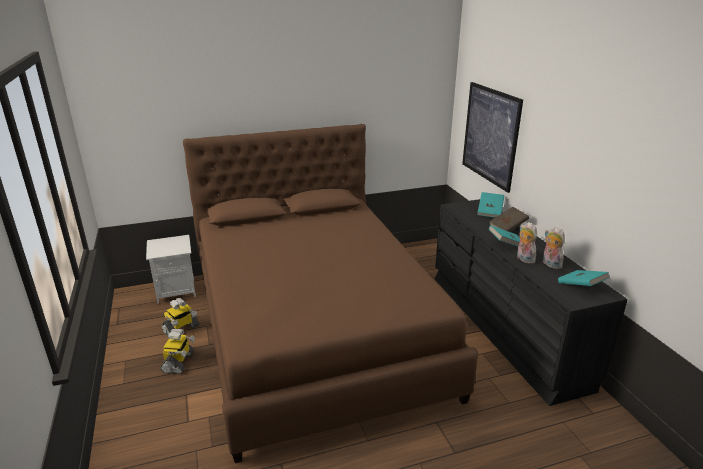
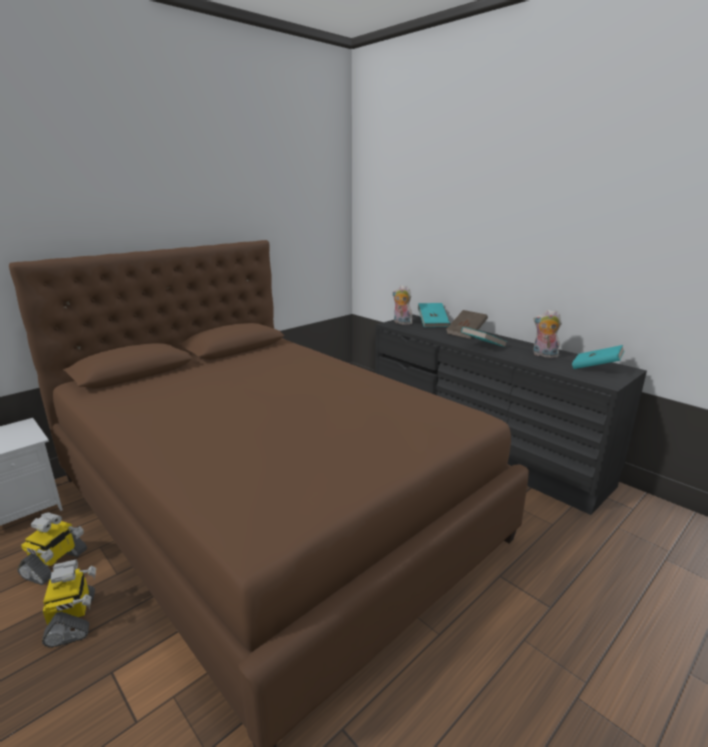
camera: 25 degrees left, 5 degrees down
(490, 135) = (413, 240): picture -> none
(523, 259) = (514, 355): plush toy -> plush toy (401, 323)

